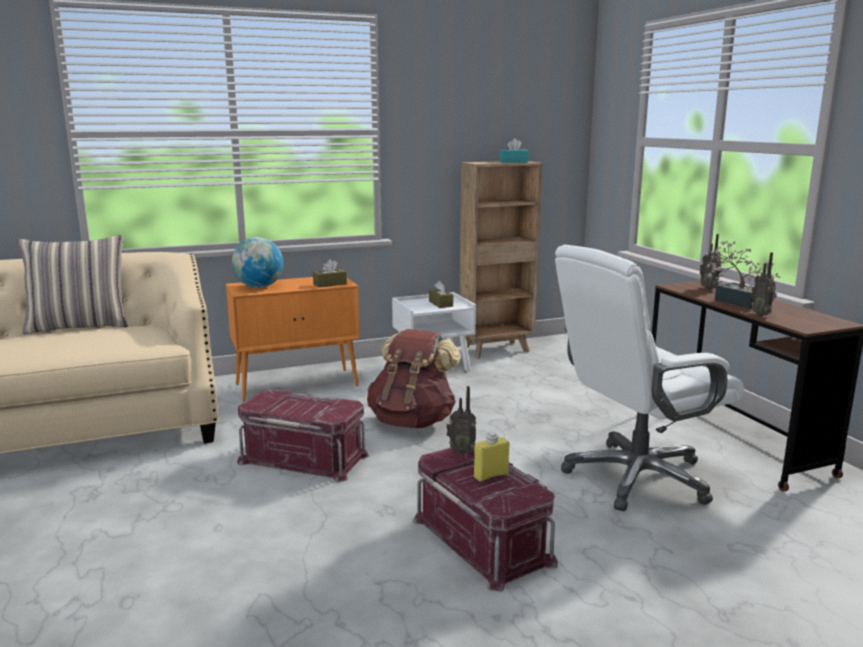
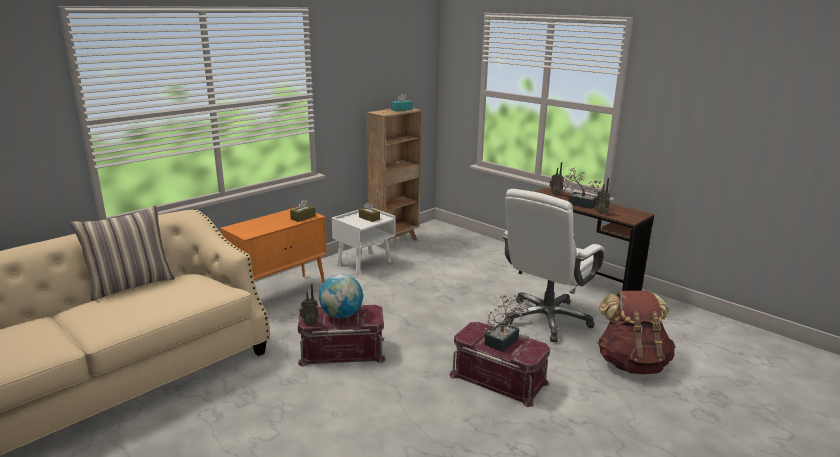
camera: 25 degrees left, 5 degrees up
(259, 287) = (253, 227): globe -> globe (341, 315)
(413, 421) = (388, 308): brown backpack -> brown backpack (631, 363)
(461, 451) = (474, 327): radio -> radio (309, 323)
(491, 475) = (504, 340): yellow bottle -> potted plant

